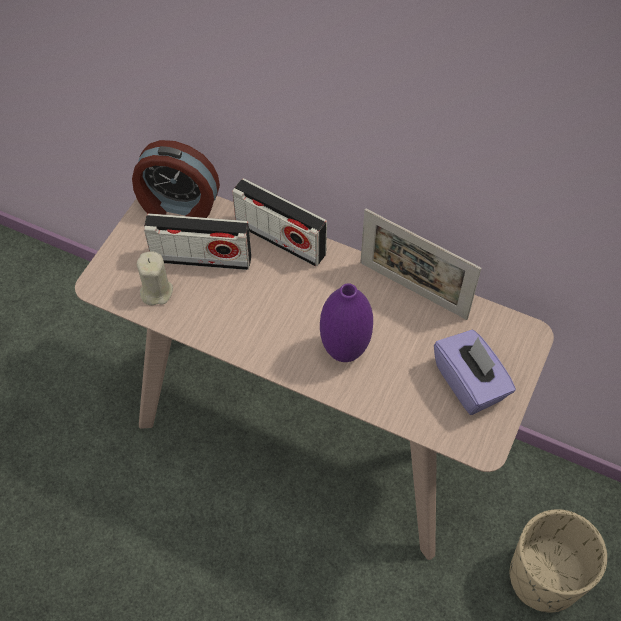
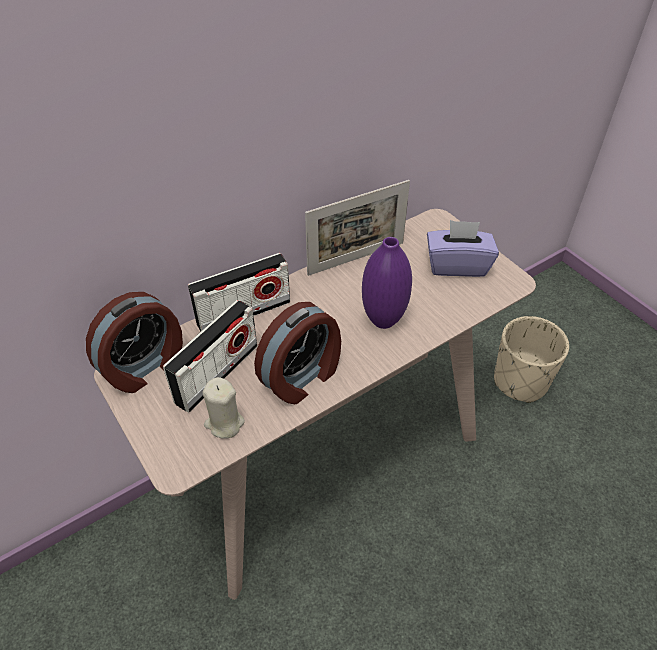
camera: 60 degrees left, 10 degrees down
(236, 321) = (302, 377): none -> alarm clock

